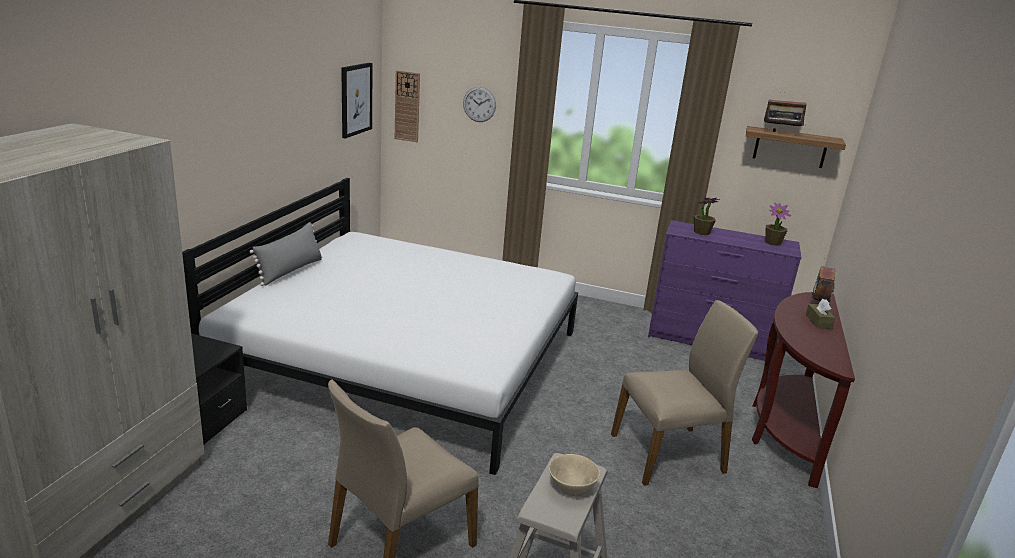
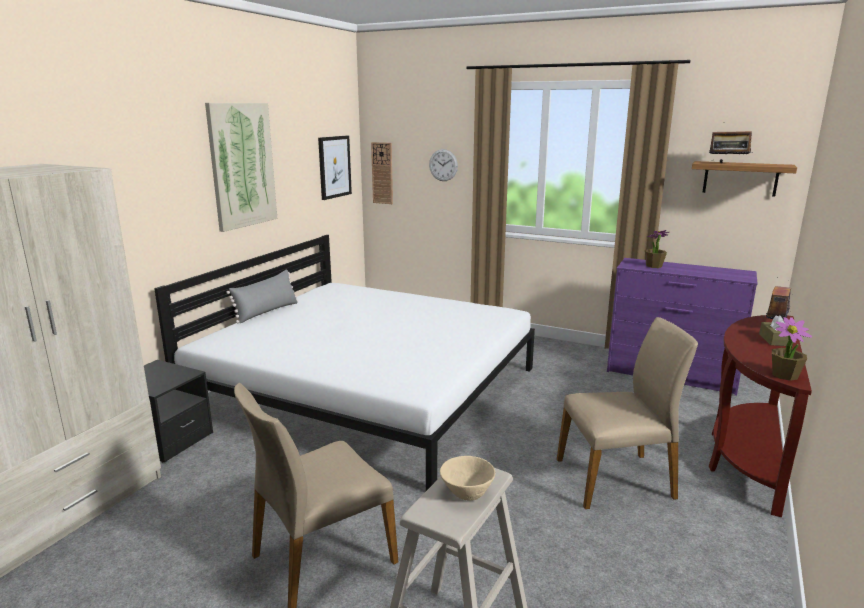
camera: 10 degrees right, 5 degrees down
(266, 106) = (242, 165): none -> picture
(772, 242) = (727, 272): potted plant -> potted plant (784, 375)

